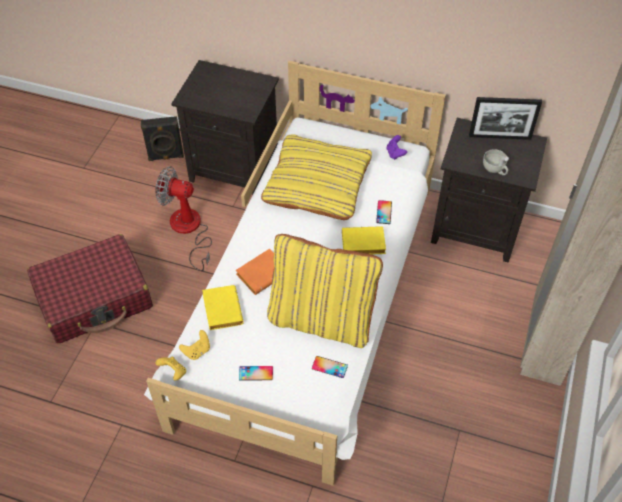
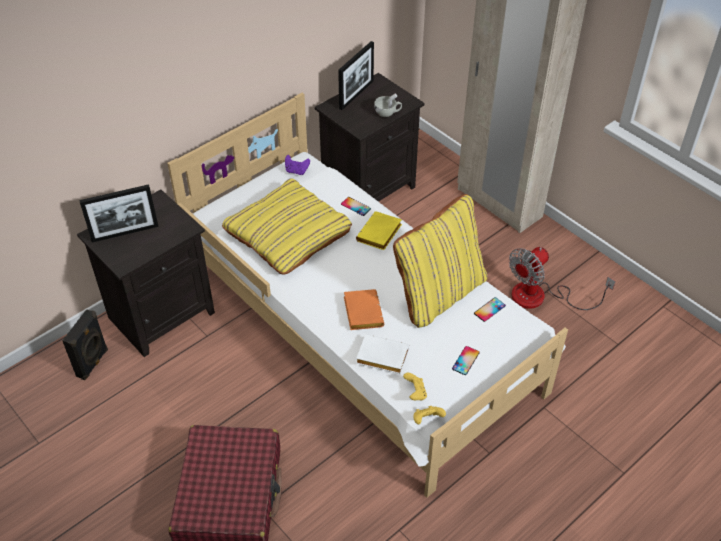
camera: 60 degrees left, 5 degrees down
(189, 230) = (207, 383): fan -> fan (540, 297)
(217, 83) = (125, 233): none -> picture frame
(221, 309) = (380, 357): yellow book -> white book

